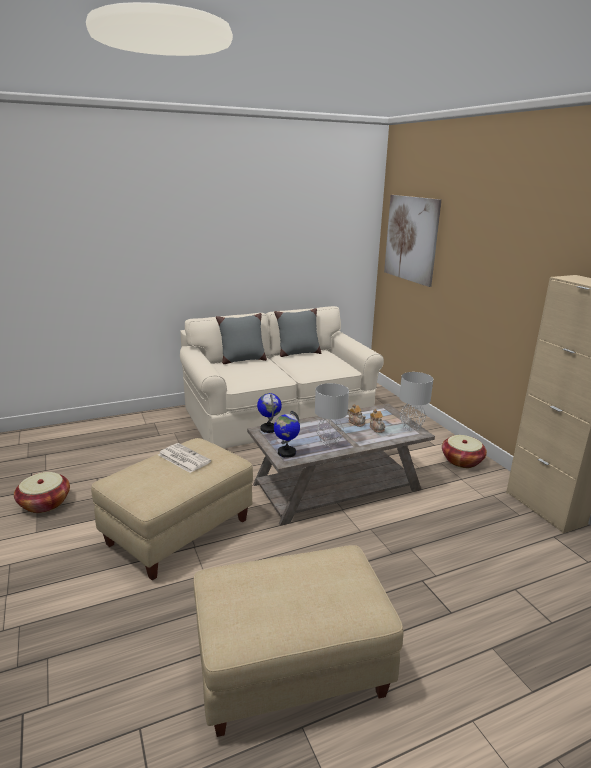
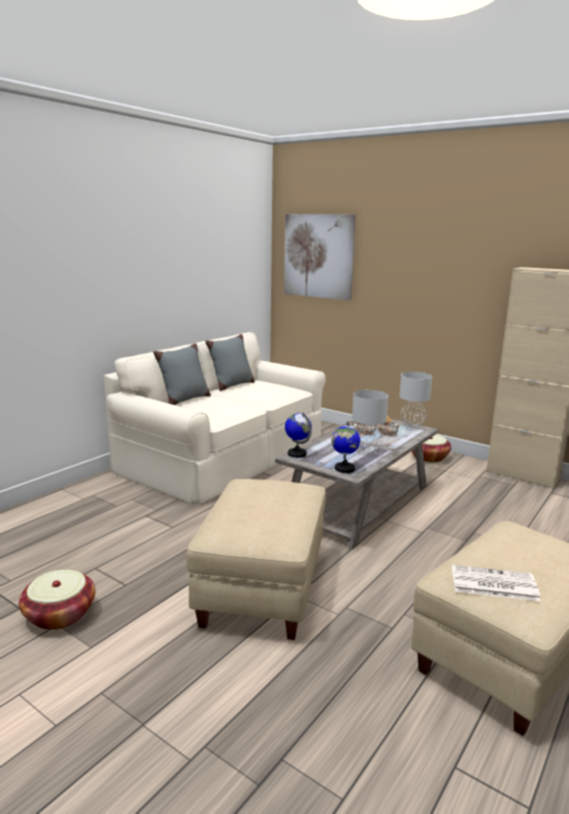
camera: 30 degrees left, 5 degrees down
(183, 458) = (258, 497): newspaper -> newspaper (492, 584)

